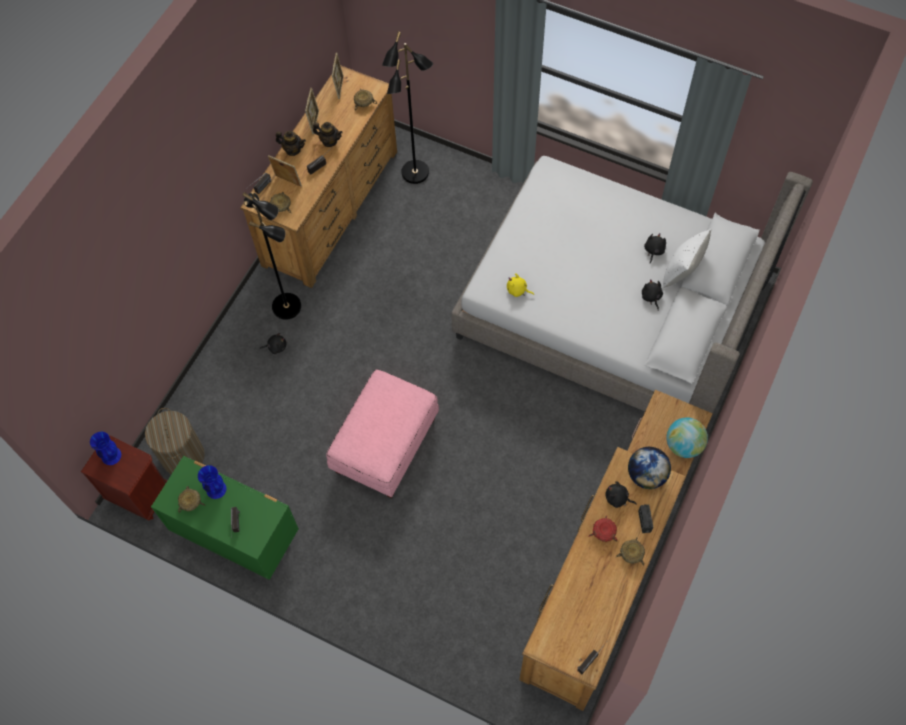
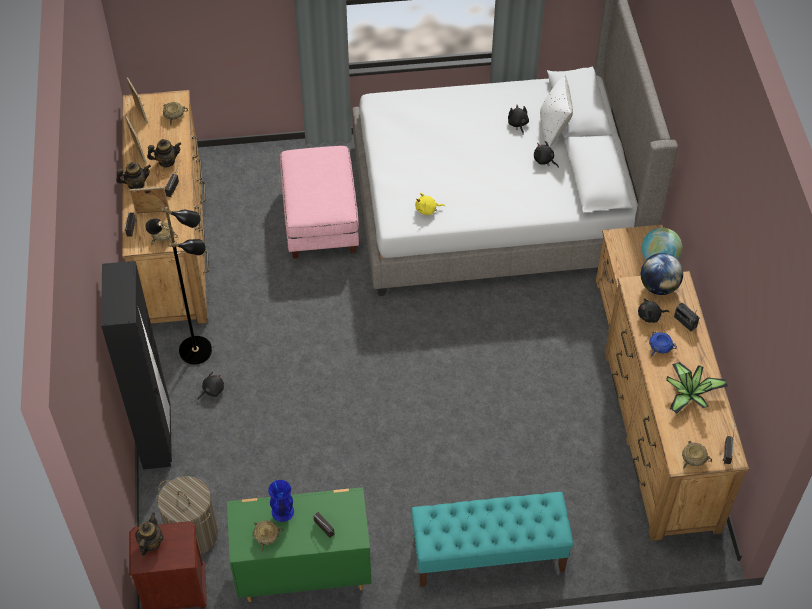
camera: 35 degrees left, 10 degrees down
(111, 455) = (150, 543): blue vase -> teapot
(211, 364) = (157, 438): none -> black wardrobe
(382, 609) = (488, 555): none -> turquoise bench
(386, 446) = (384, 418): pink ottoman -> pink ottoman (321, 220)
(415, 173) = (233, 179): black floor lamp -> none
(596, 589) = (689, 394): none -> potted plant
(603, 532) = (659, 347): red bowl -> blue bowl
(632, 553) = (695, 351): beige bowl -> beige bowl (694, 458)

